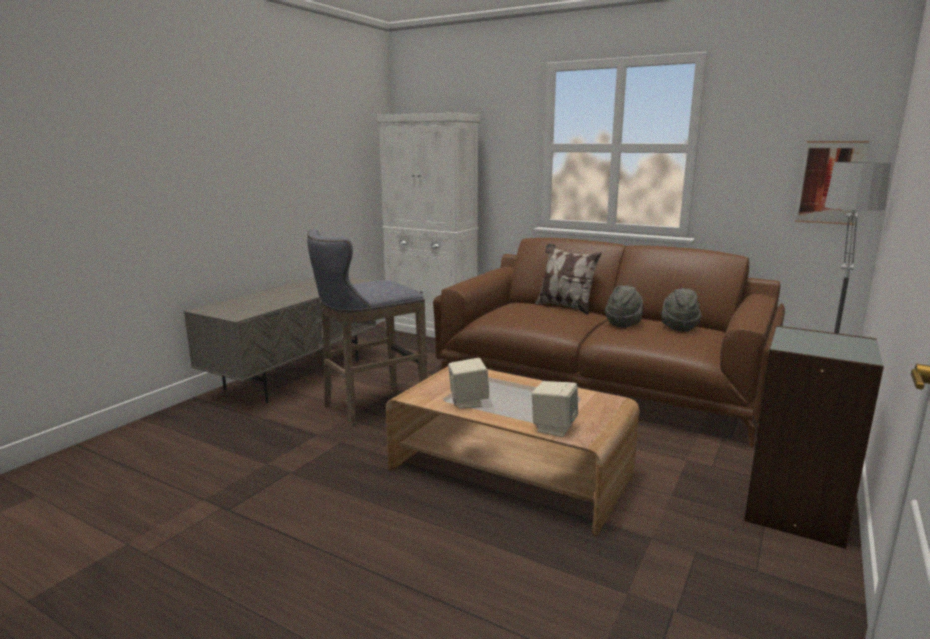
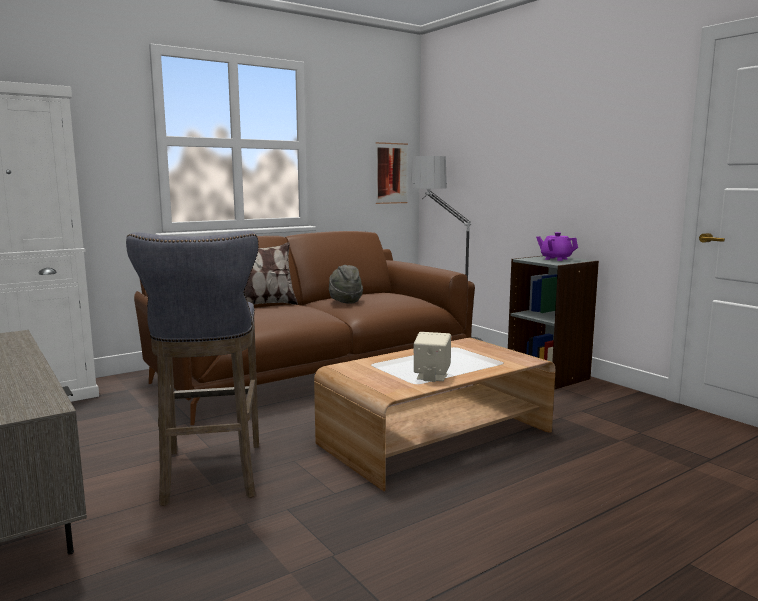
camera: 65 degrees left, 5 degrees down
(553, 428) = (508, 363): beige speaker -> none
(678, 327) = (376, 294): grey hat -> none
(832, 344) = (555, 259): none -> purple teapot

